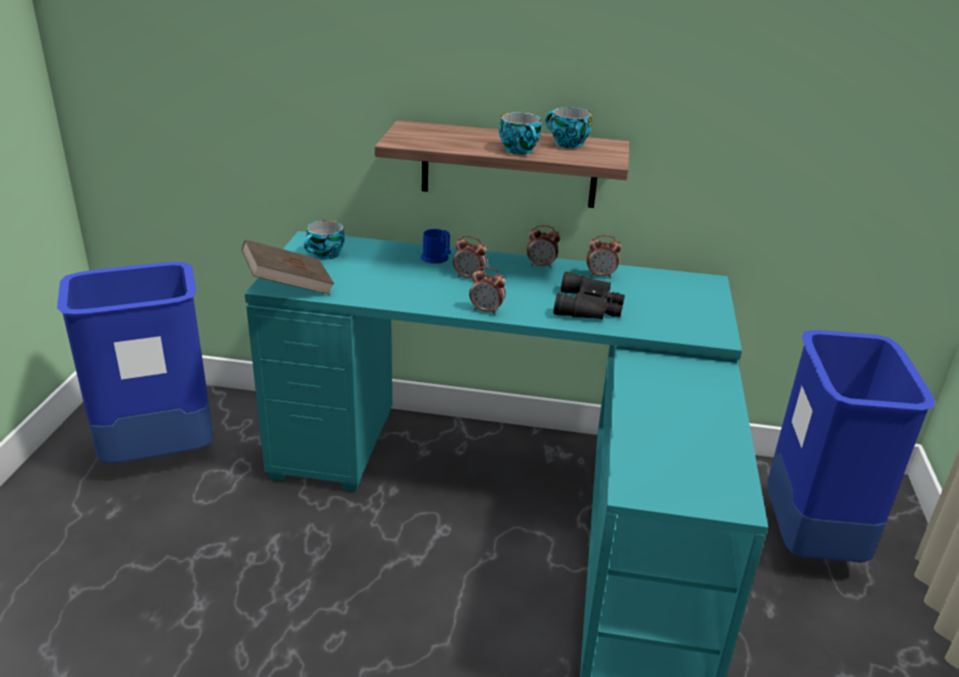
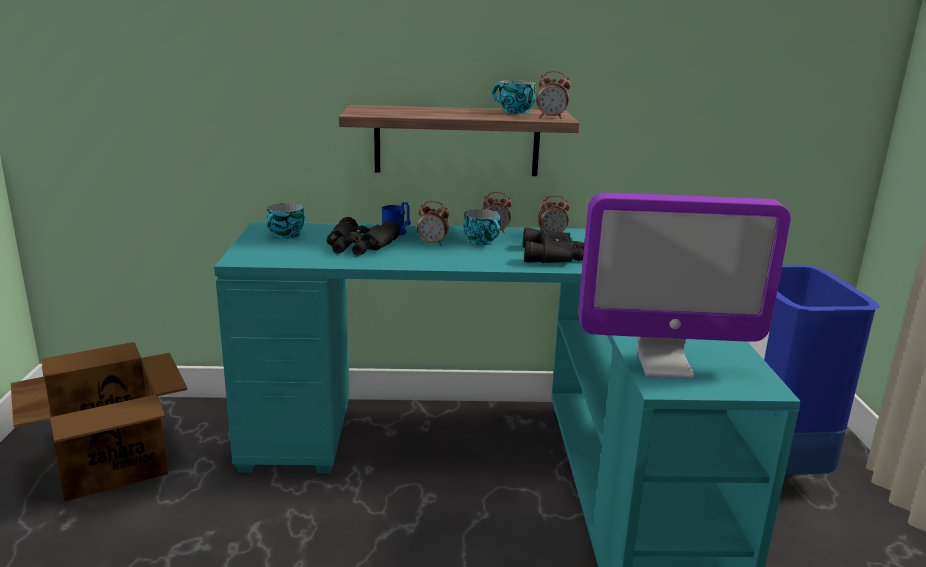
camera: 10 degrees left, 10 degrees down
(159, 453) = (112, 462): blue trash can -> cardboard box
(289, 286) = (258, 258): brown book -> none
(393, 276) = (359, 246): none -> black binoculars
(486, 310) = (460, 264): alarm clock -> alarm clock (551, 117)
(521, 150) = (476, 115): cup -> cup (483, 242)
(647, 465) = (664, 365): none -> monitor

